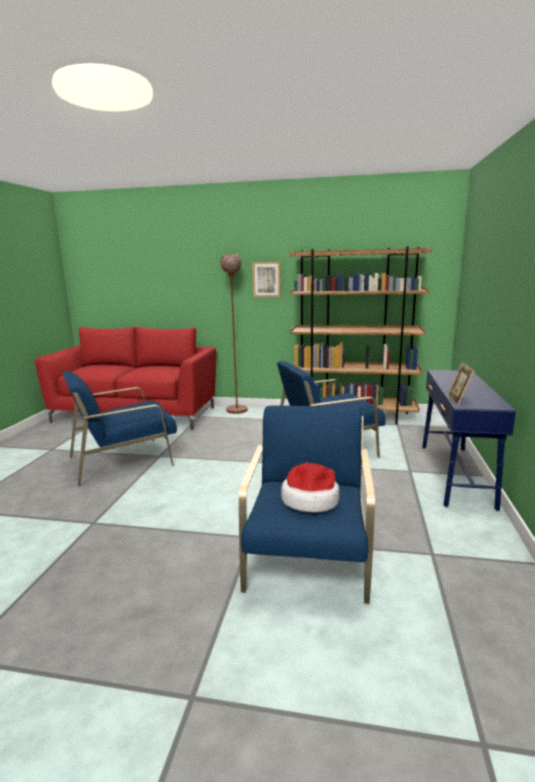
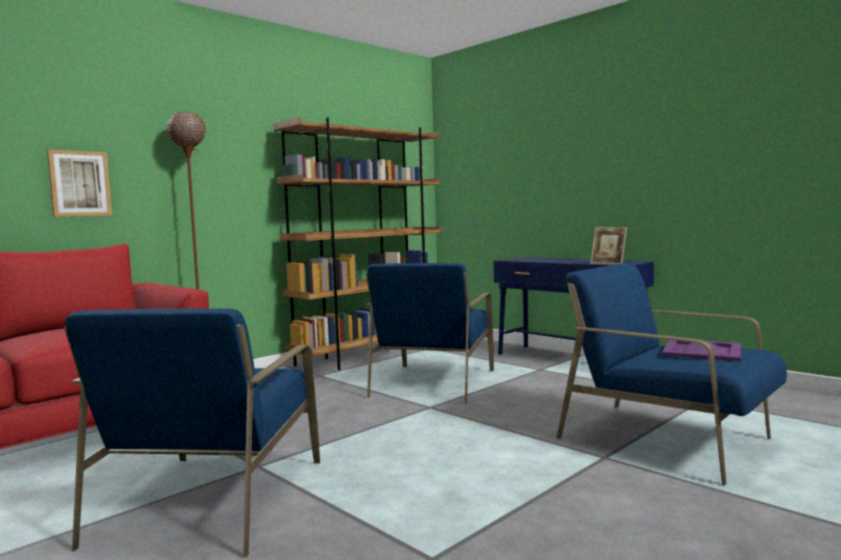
camera: 55 degrees left, 10 degrees down
(266, 279) = (229, 163): picture -> picture (79, 183)
(310, 500) = (701, 351): hat -> purple tray

